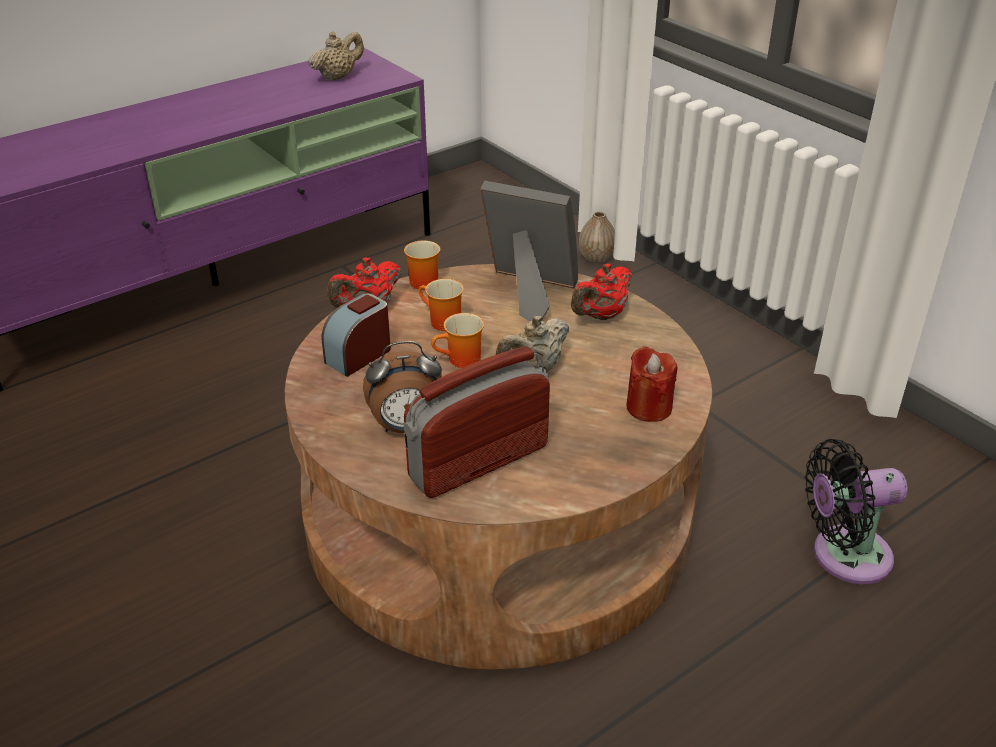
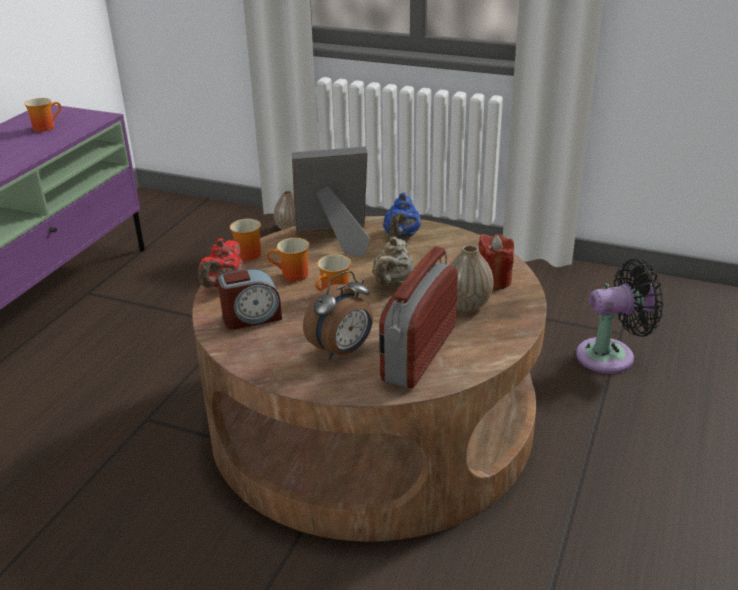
camera: 30 degrees left, 5 degrees down
(338, 77) = (45, 127): beige teapot -> mug
(359, 355) = (251, 317): alarm clock -> alarm clock turned 120 degrees counterclockwise
(589, 425) = (467, 304): none -> vase
(601, 315) = (401, 237): red teapot -> blue teapot
(843, 556) = (611, 355): black fan -> black fan turned 150 degrees counterclockwise

